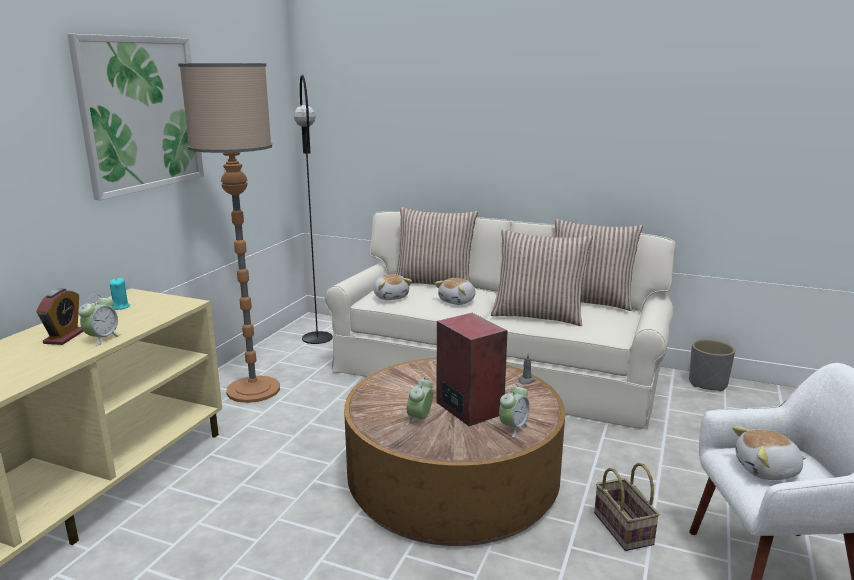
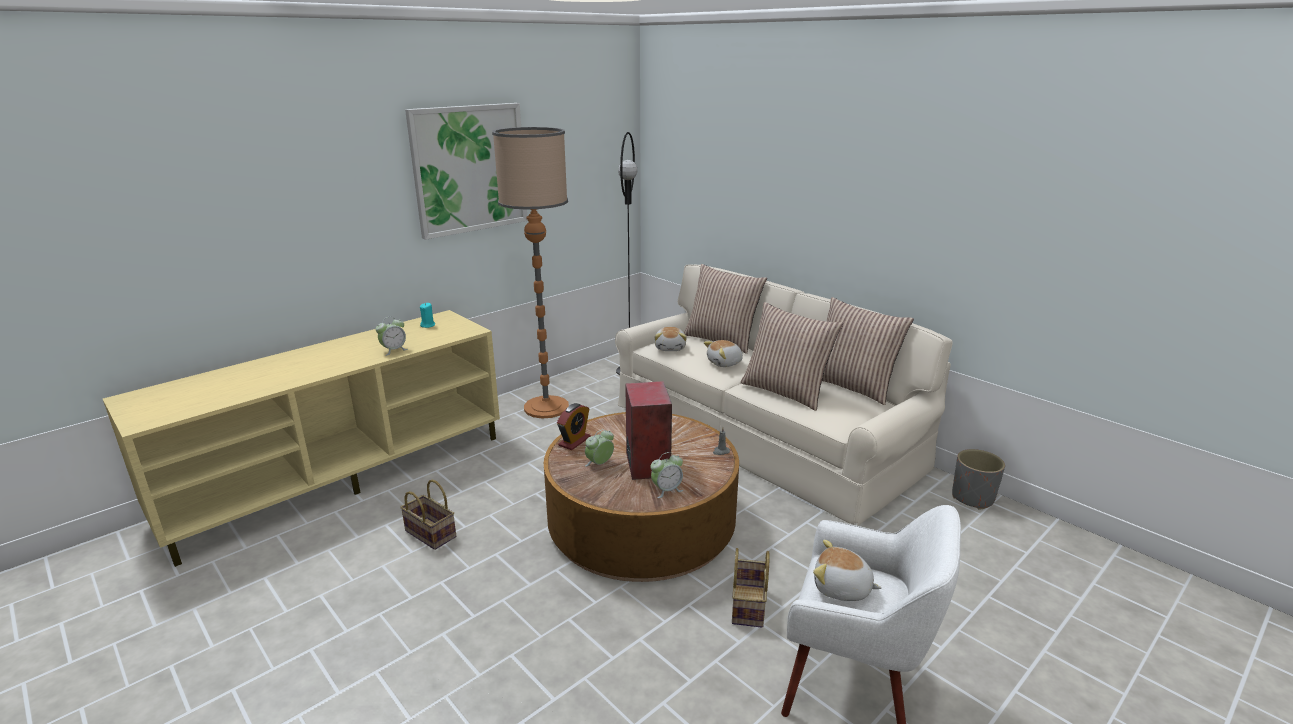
camera: 25 degrees right, 5 degrees up
(64, 337) = (373, 344): alarm clock -> alarm clock (574, 441)
(216, 562) = (429, 534): none -> basket

